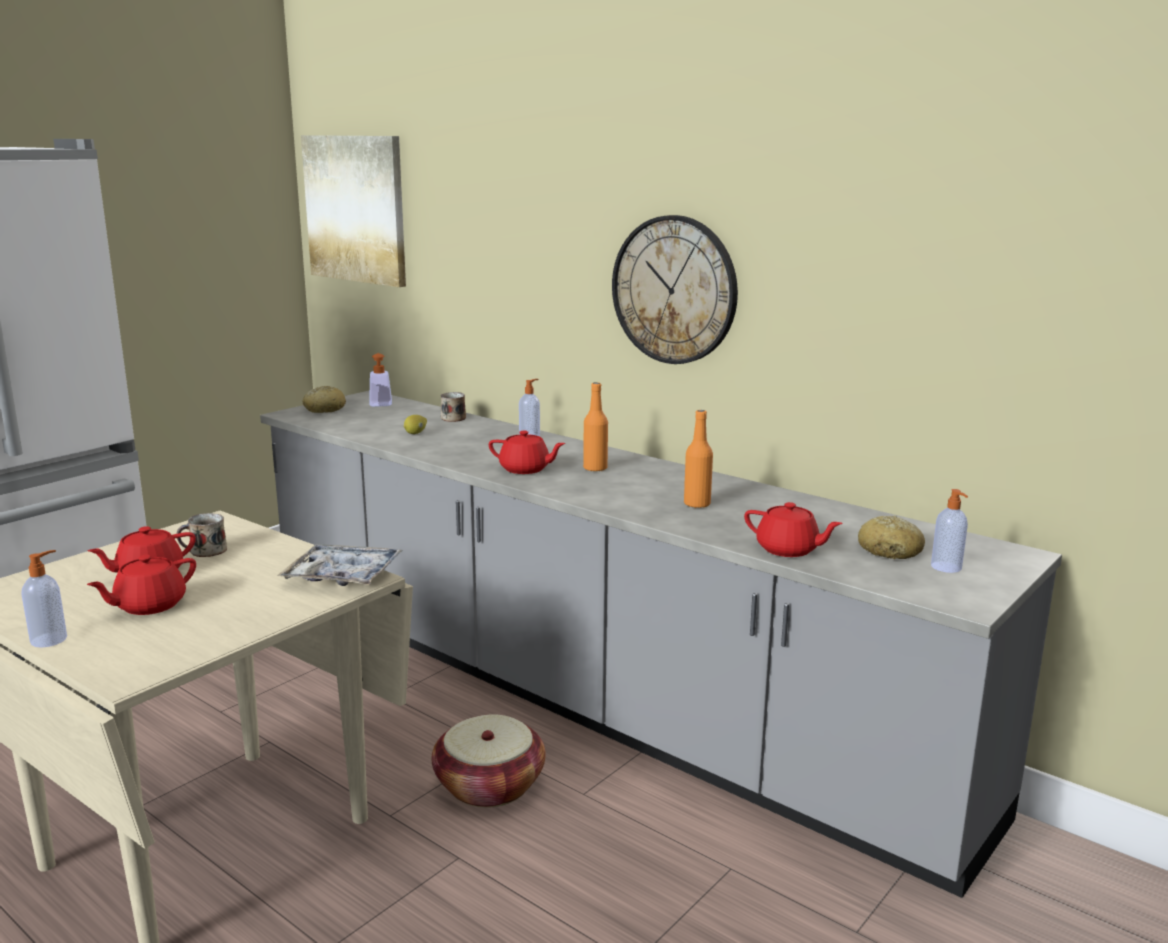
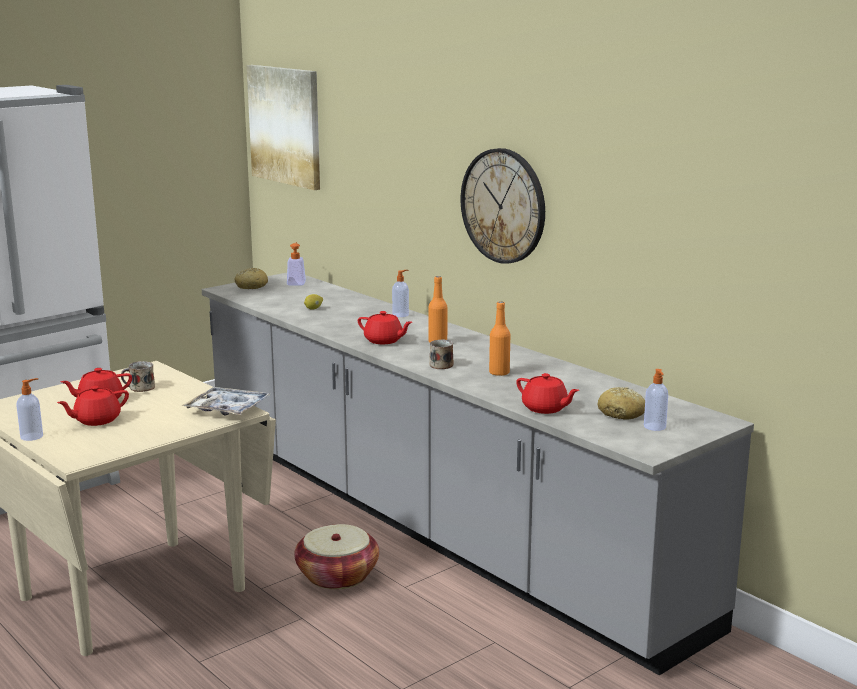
camera: 10 degrees right, 0 degrees up
(452, 418) = (347, 297): mug -> mug (440, 364)

